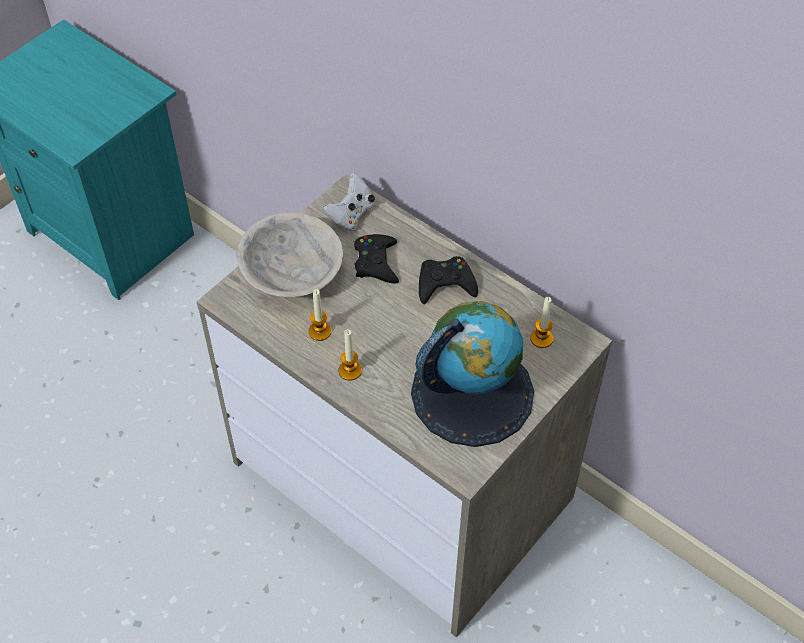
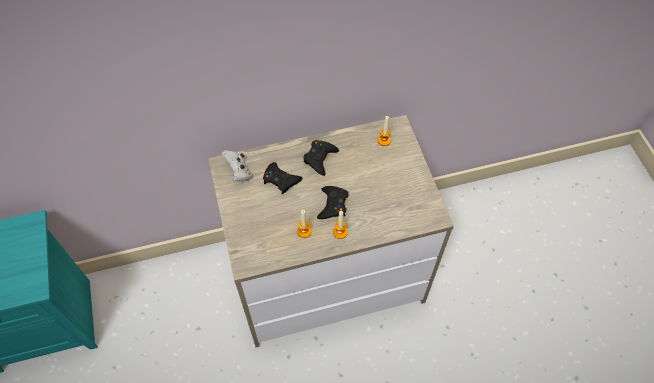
camera: 55 degrees left, 5 degrees up
(292, 272) = (253, 222): beige bowl -> none
(385, 339) = (333, 205): none -> black game controller
(472, 393) = (393, 187): globe -> none

